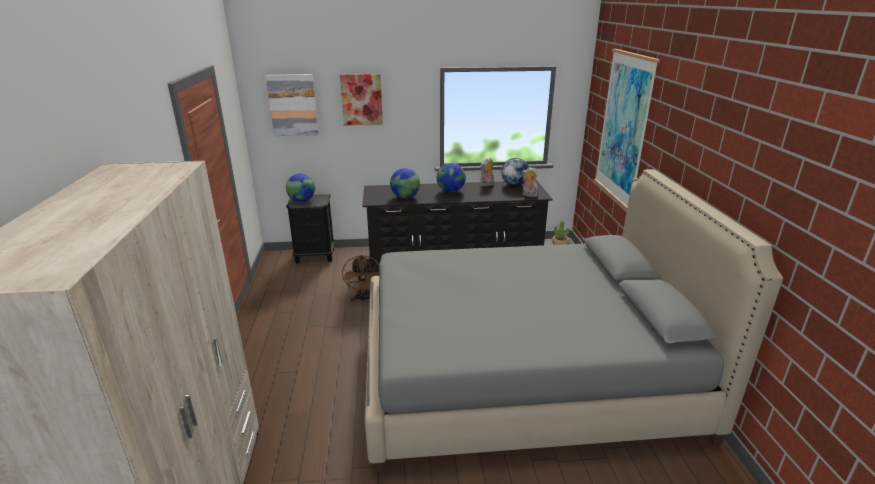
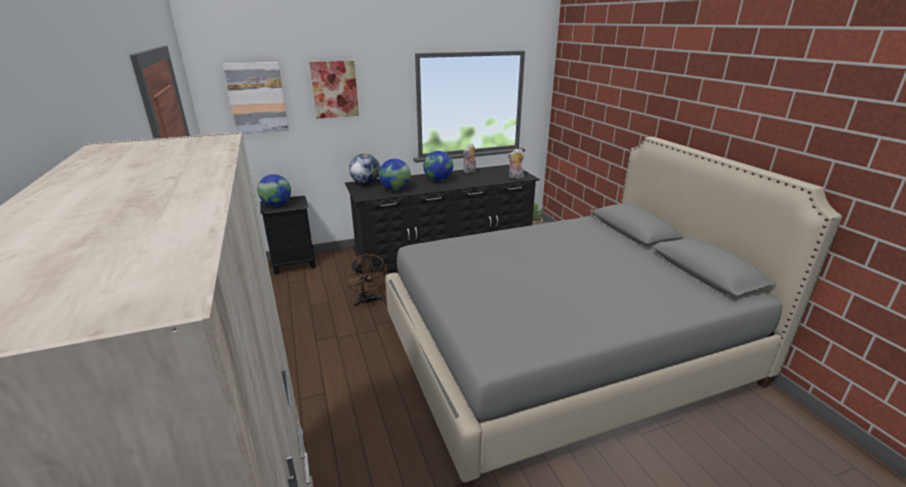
camera: 15 degrees left, 0 degrees up
(514, 185) = (495, 169): globe -> globe (366, 183)
(624, 128) = (605, 104): picture -> none

